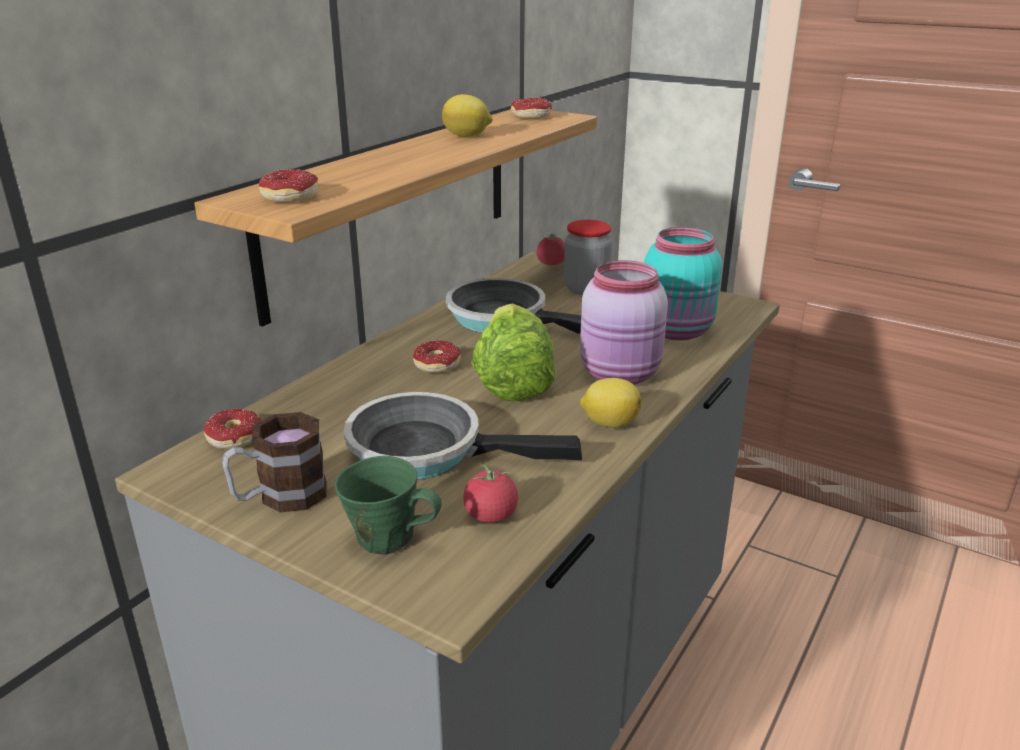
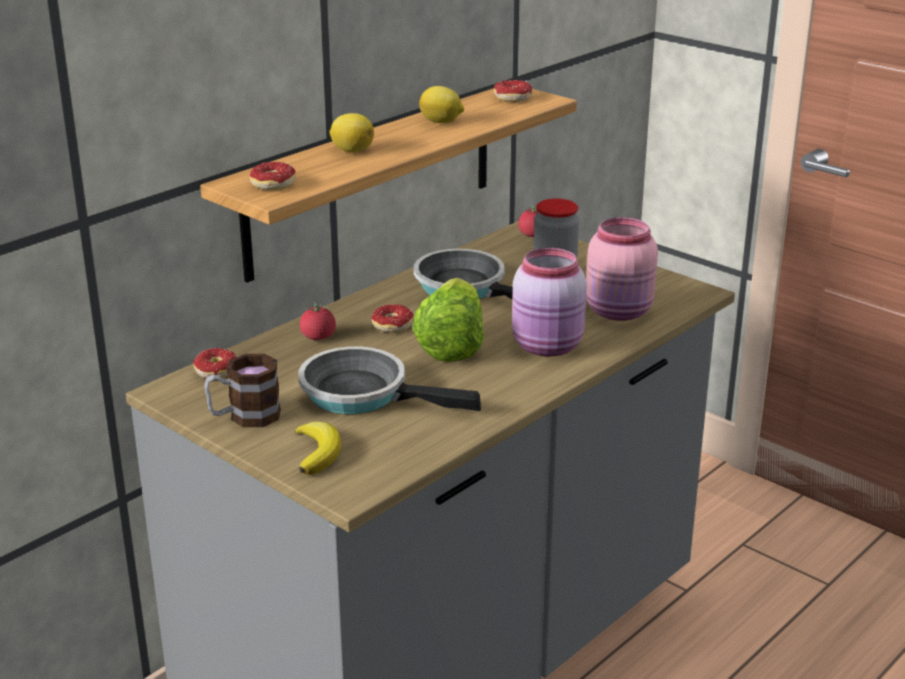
camera: 10 degrees right, 0 degrees up
(388, 539) = (317, 452): green mug -> banana
(491, 515) = (397, 444): tomato -> tomato (318, 337)
(609, 423) = (518, 386): lemon -> lemon (351, 150)
(678, 331) = (620, 312): turquoise jar -> pink jar

